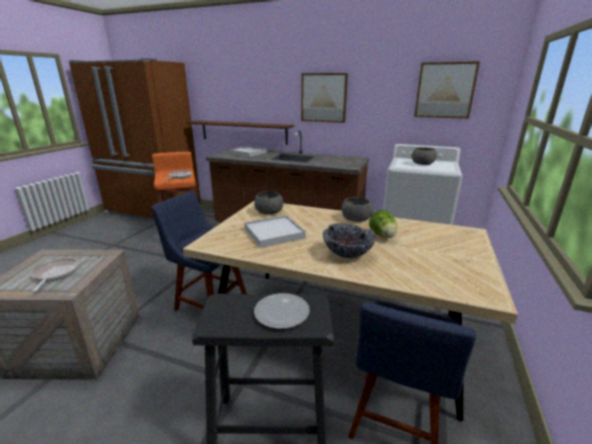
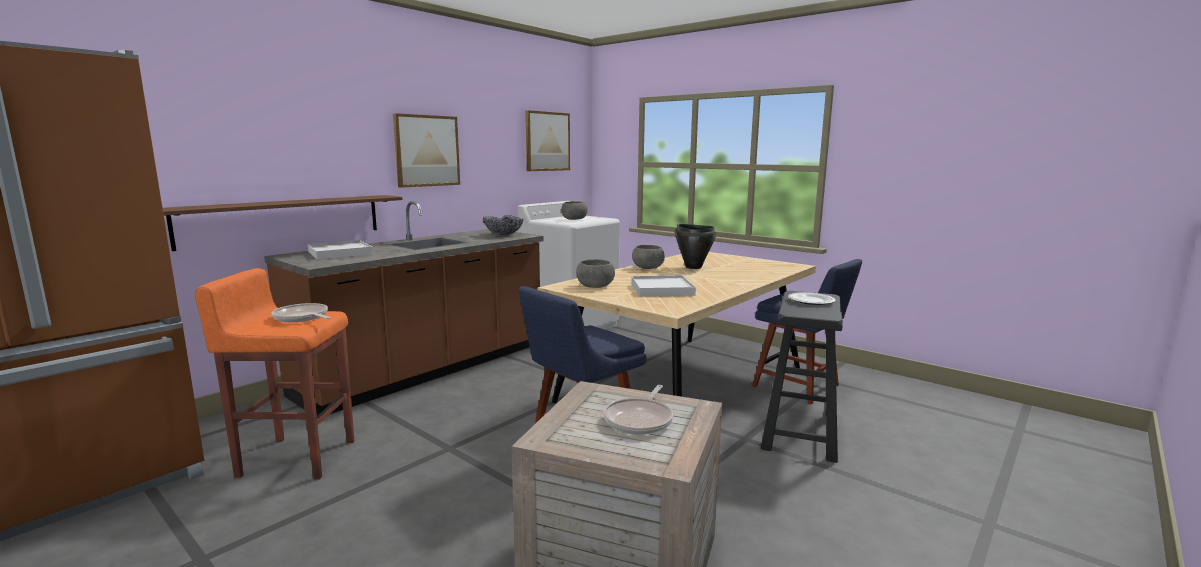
camera: 70 degrees left, 10 degrees down
(55, 274) = (640, 419): frying pan -> frying pan turned 75 degrees counterclockwise
(348, 254) = (724, 278): bowl -> bowl (504, 235)
(383, 236) = (693, 267): lettuce -> black cooking pot

